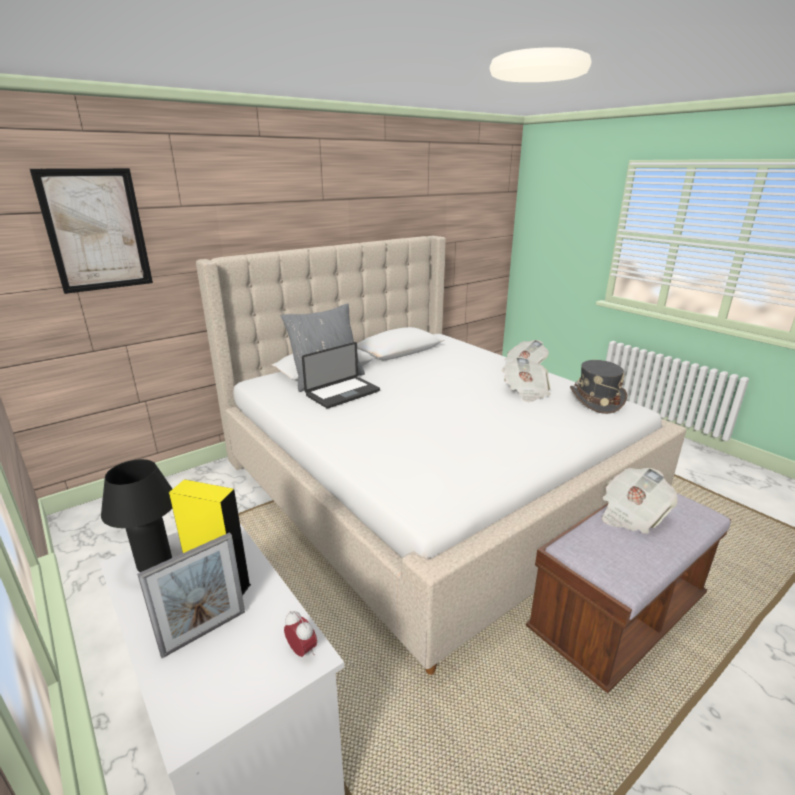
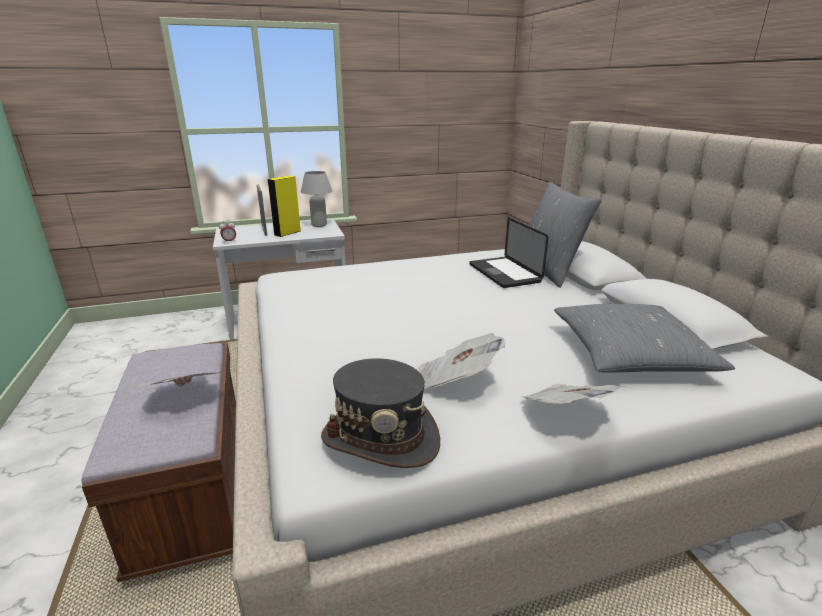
camera: 110 degrees right, 0 degrees up
(96, 230) = (560, 86): picture -> none
(155, 563) = (319, 225): black table lamp -> white table lamp
(451, 358) = (630, 354): none -> grey pillow

